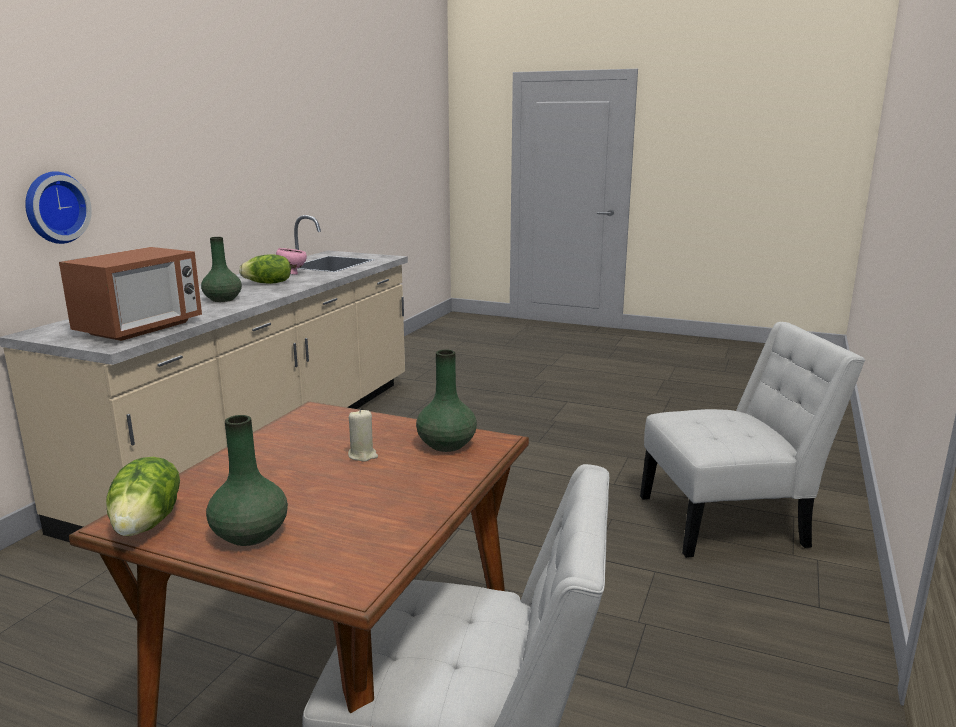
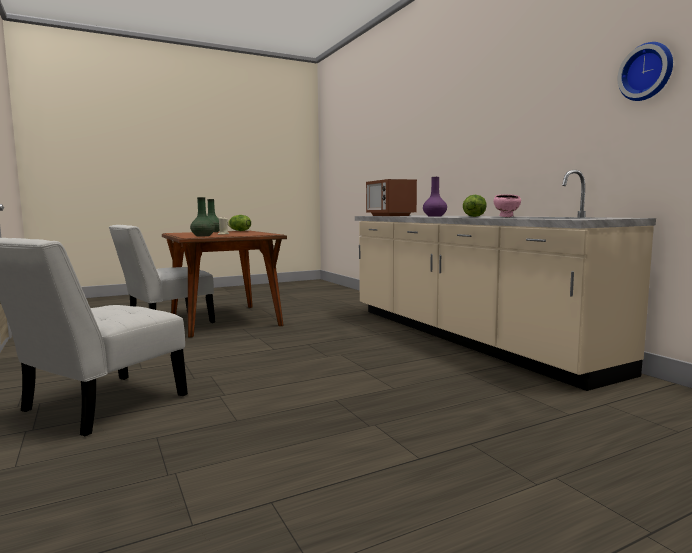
camera: 130 degrees right, 10 degrees down
(54, 207) = (438, 161): wall clock -> wall clock (647, 72)
(223, 299) = (435, 216): green vase -> purple vase

